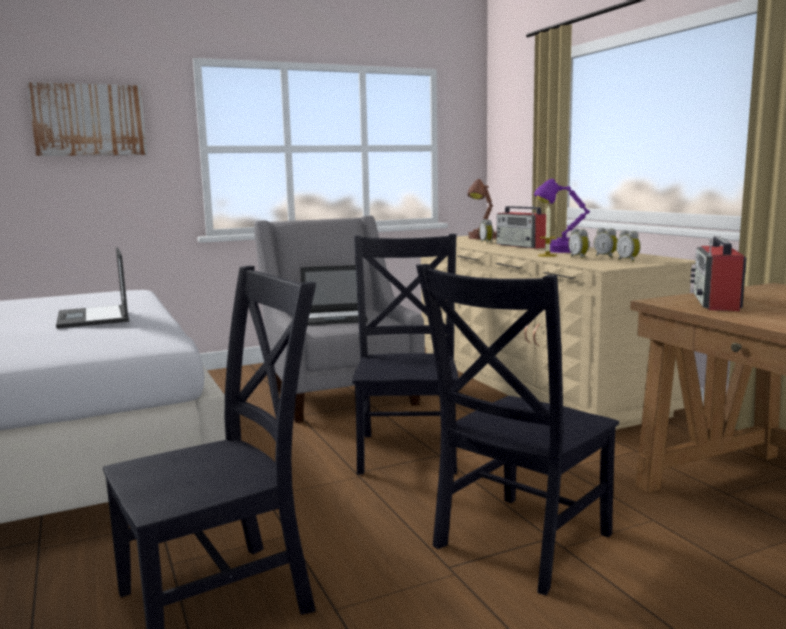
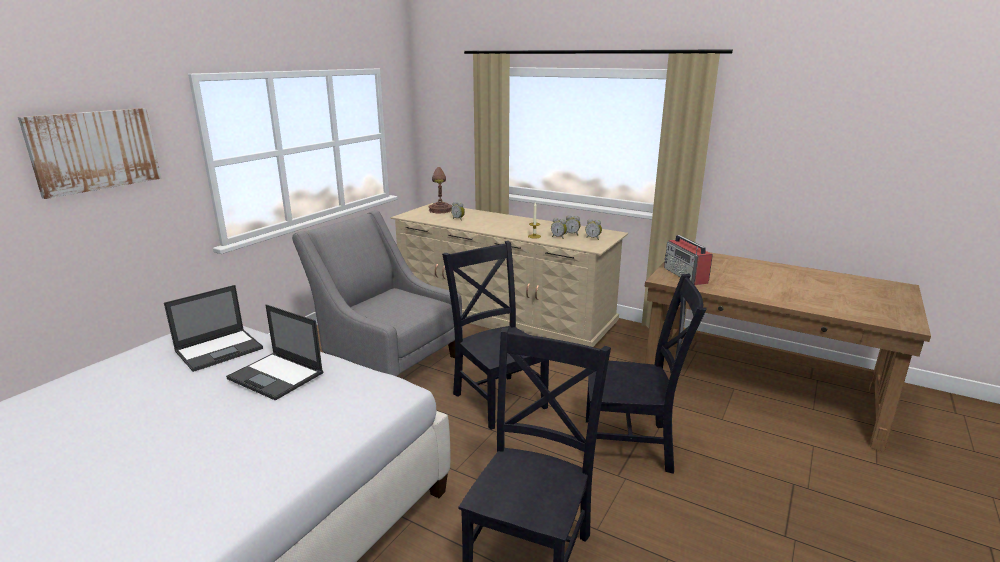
camera: 35 degrees left, 10 degrees up
(335, 318) = (389, 307): laptop -> laptop (220, 349)
(518, 543) = (631, 445): black chair -> black chair turned 90 degrees counterclockwise
(522, 246) = (492, 222): radio -> none
(560, 250) = (530, 227): purple table lamp -> none

